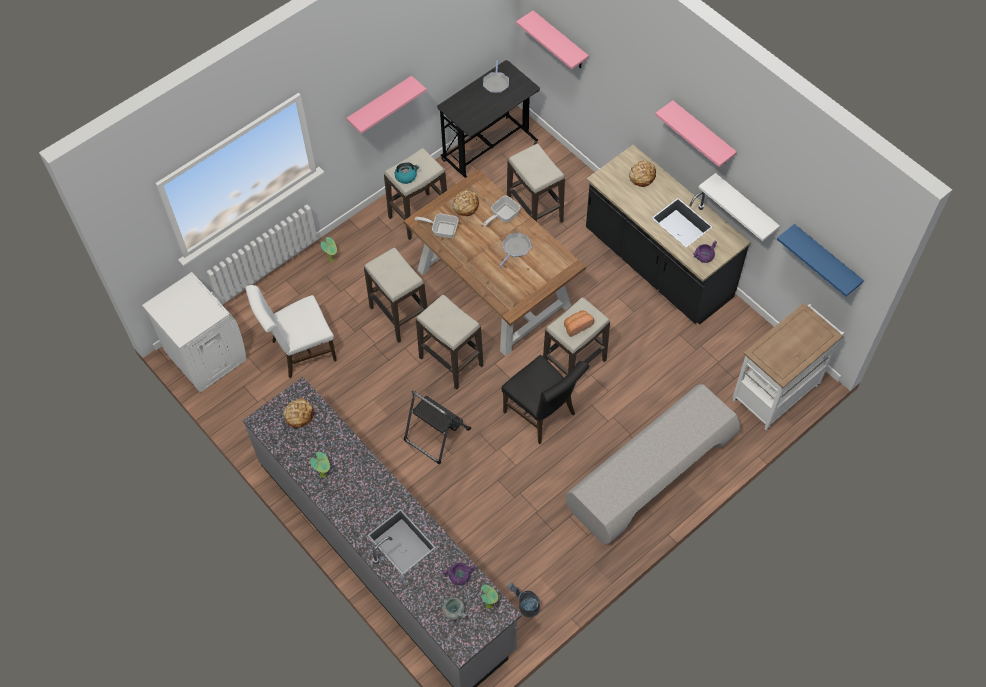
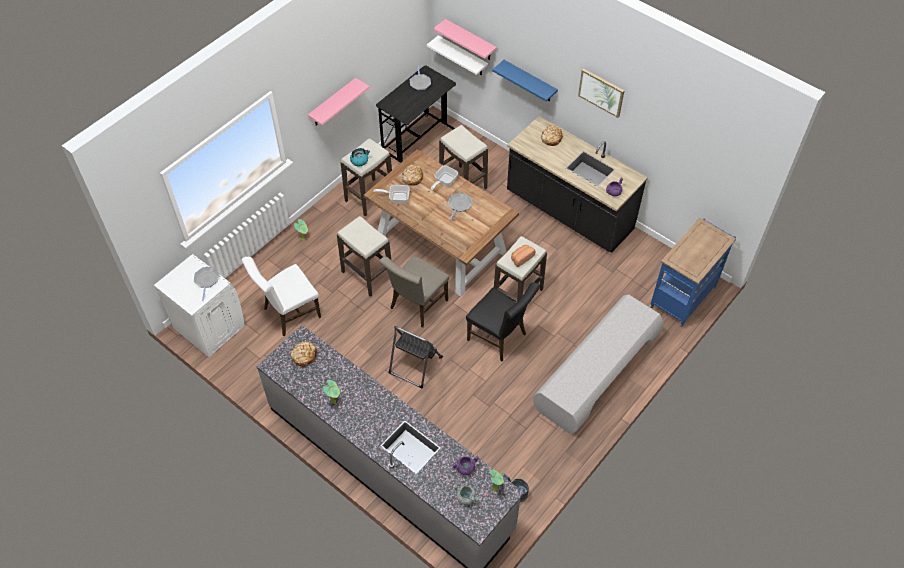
camera: 10 degrees left, 5 degrees down
(203, 307) = (206, 280): none -> frying pan
(451, 362) = (416, 306): stool -> beige chair
(702, 134) = (601, 92): pink shelf -> picture
(745, 206) = (641, 147): white shelf -> white shelf (462, 56)
(777, 391) = (684, 296): white cart -> blue cart
(825, 259) = (715, 177): blue shelf -> blue shelf (529, 82)

